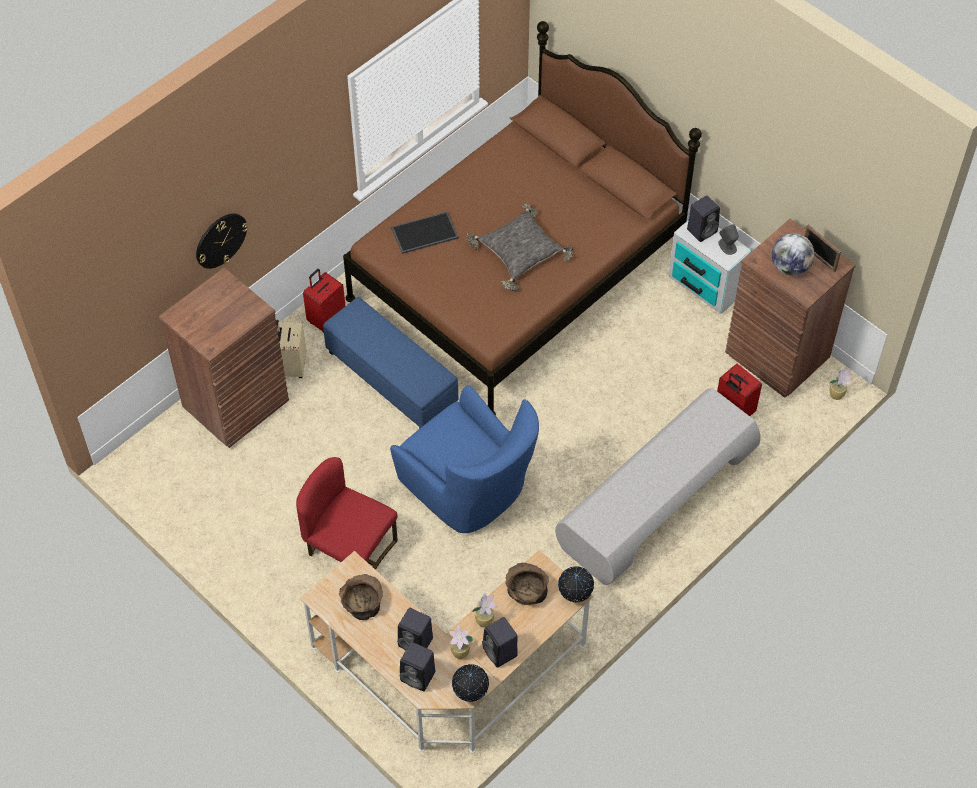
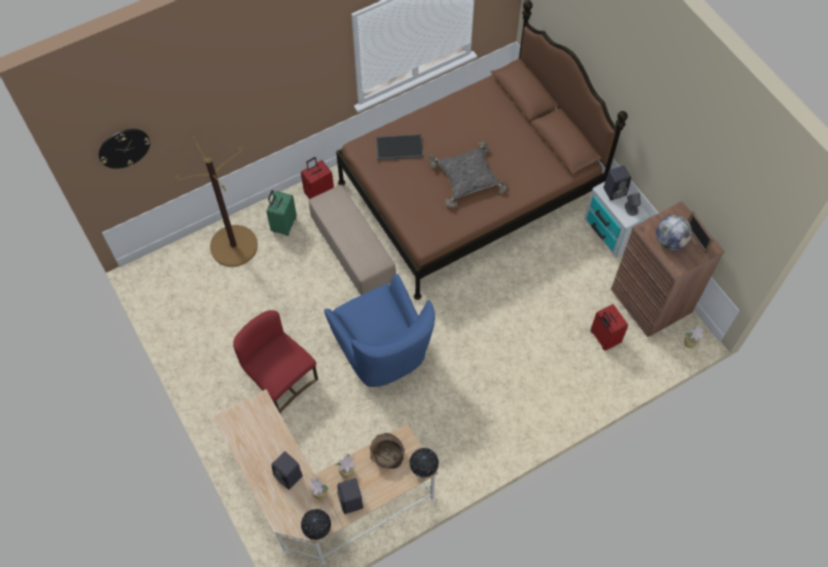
camera: 15 degrees right, 5 degrees up
(220, 240) = (230, 122): wall clock -> wall clock (124, 148)
(236, 405) = (234, 246): brown dresser -> brown clothes rack
(292, 366) = (283, 225): beige suitcase -> green suitcase
(362, 601) = (259, 432): brown bowl -> none
(392, 377) = (353, 250): blue ottoman -> beige ottoman
(419, 676) = (282, 505): black speaker -> none
(657, 499) = (524, 394): grey bench -> none

